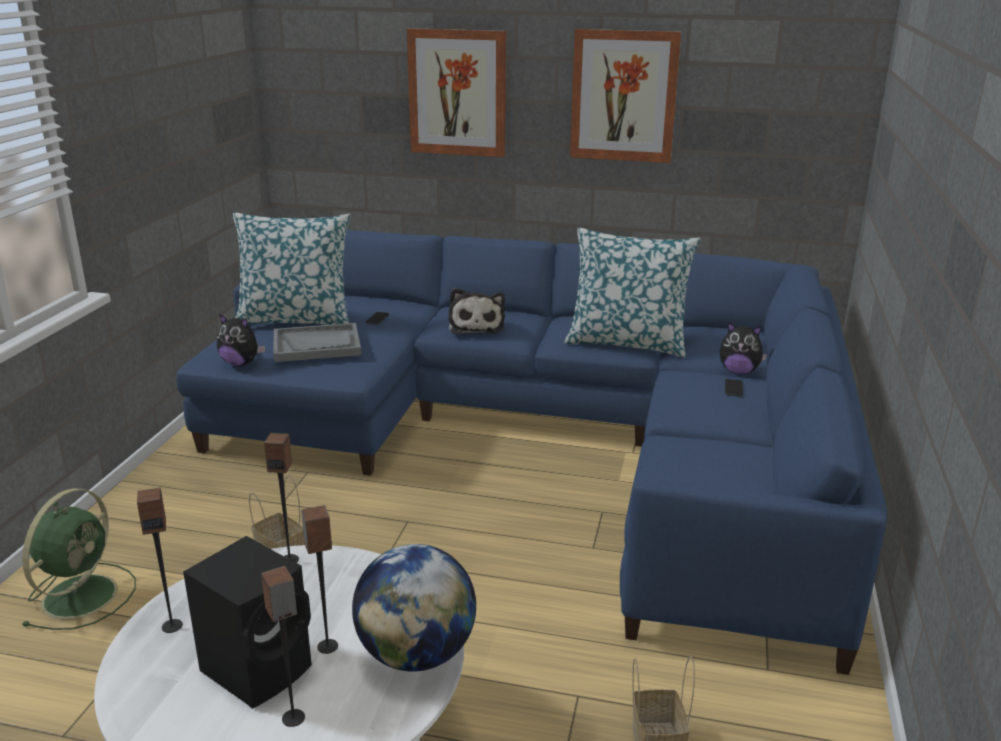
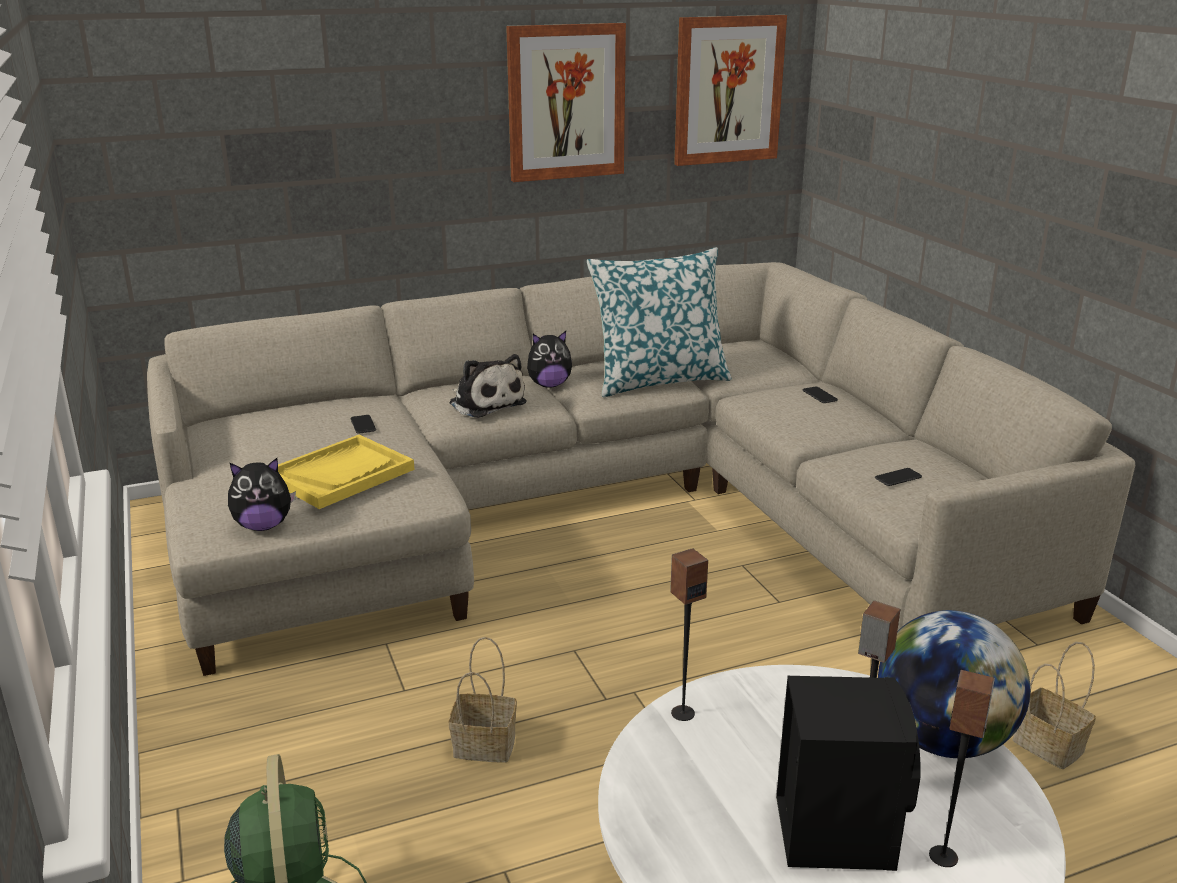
camera: 35 degrees left, 0 degrees up
(172, 626) = (679, 841): speaker -> none
(296, 320) = (259, 453): pillow -> none
(317, 345) = (341, 474): grey tray -> yellow tray
(457, 93) = (364, 117): picture -> picture (728, 90)
(546, 439) = (598, 514): blue sofa -> beige sofa
(690, 469) = (898, 478): none -> phone
(739, 371) = (790, 380): plush toy -> plush toy (549, 385)

